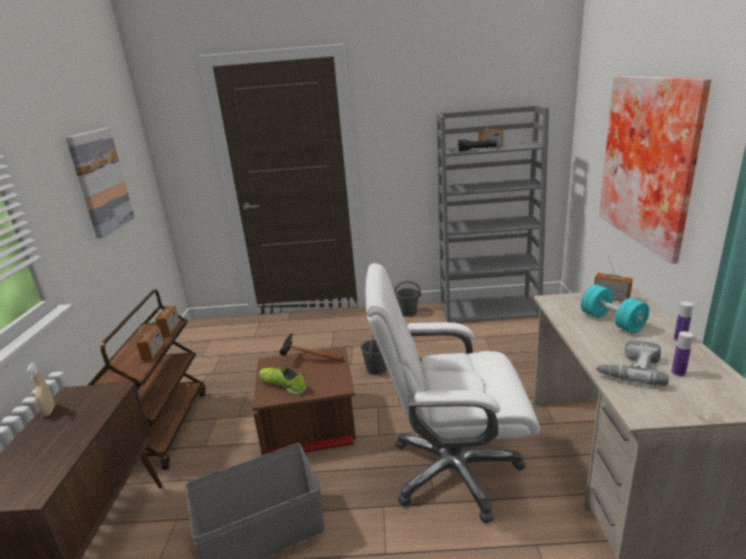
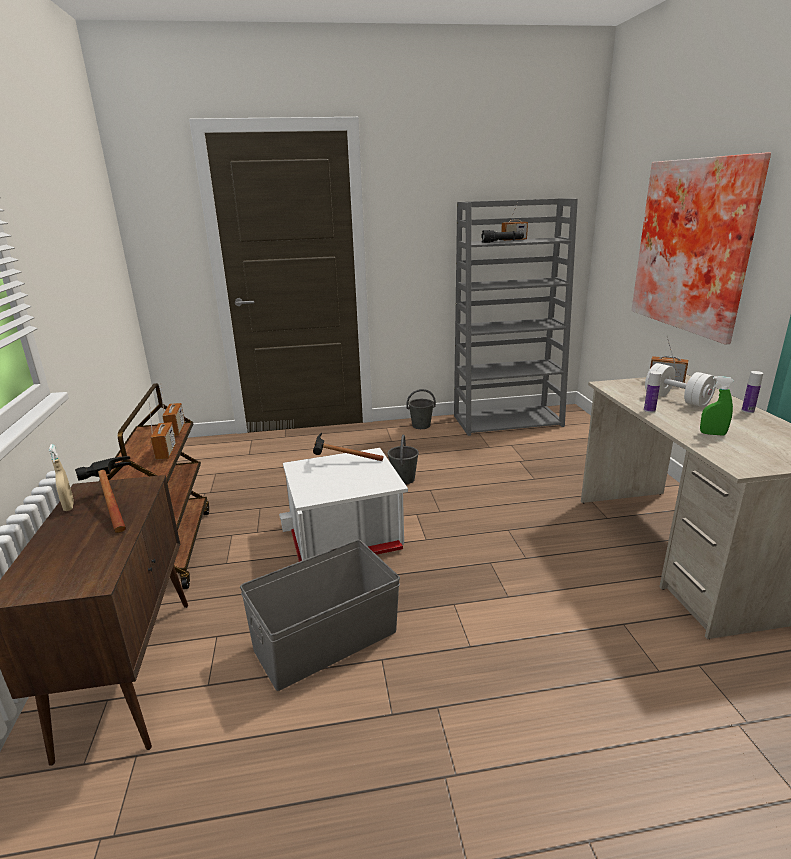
camera: 10 degrees left, 0 degrees up
(80, 411) = (110, 504): none -> hammer
(100, 181) = (81, 255): picture -> none
(283, 384) = (323, 485): shoe -> none
(310, 426) = (346, 536): brown storage box -> white storage box
(452, 470) = (516, 566): white office chair -> none
(612, 321) = (677, 399): turquoise dumbbell -> white dumbbell
(629, 368) = (712, 434): power drill -> green spray bottle
(678, 373) = (759, 435): bottle -> bottle (649, 410)

